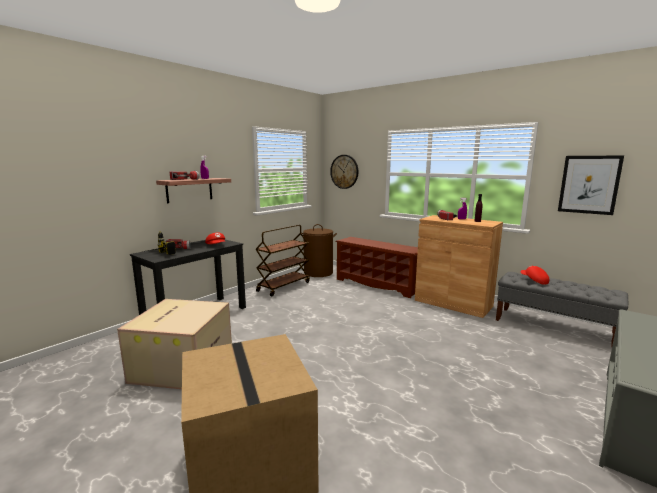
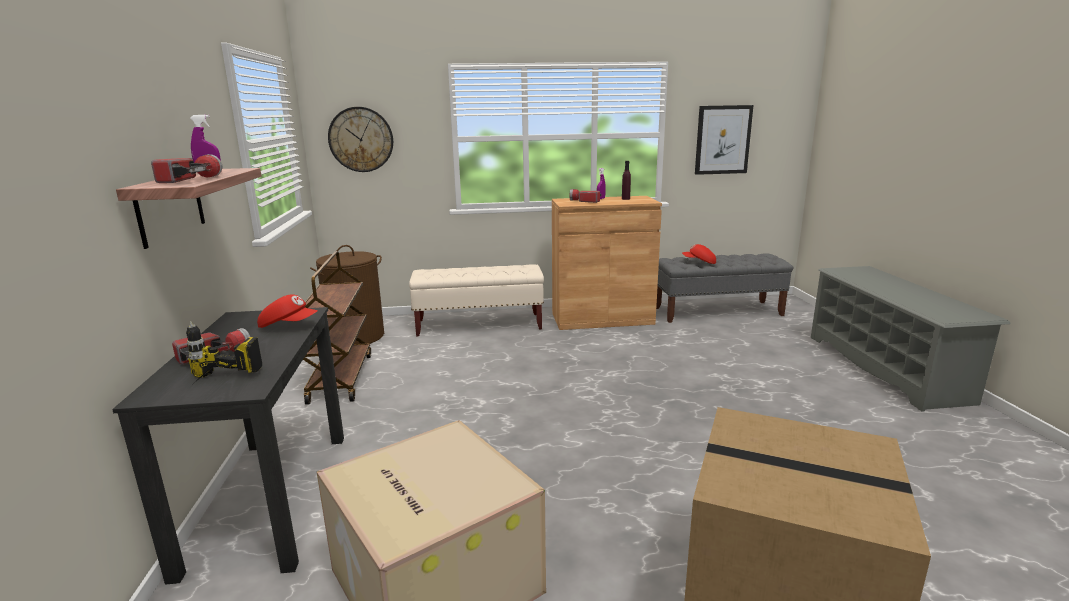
camera: 45 degrees left, 5 degrees up
(378, 284) = (479, 325): brown shoe rack -> beige bench

